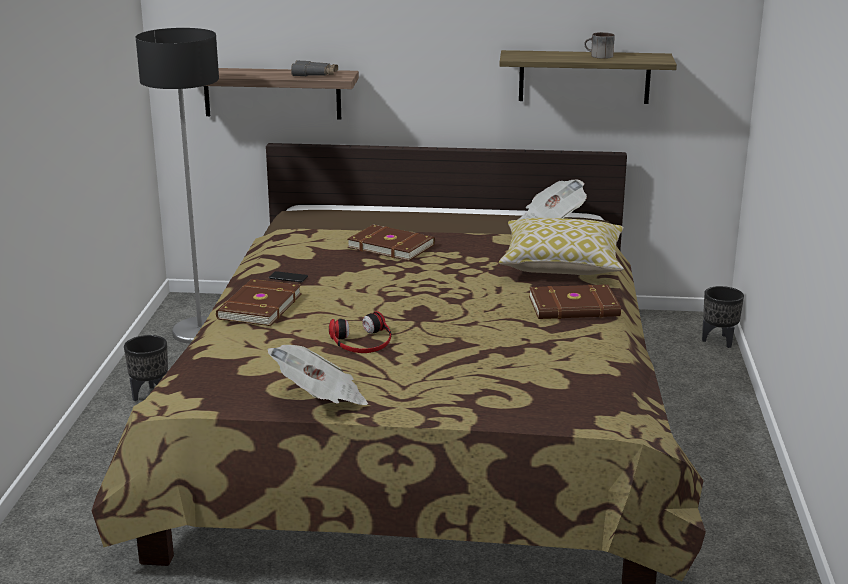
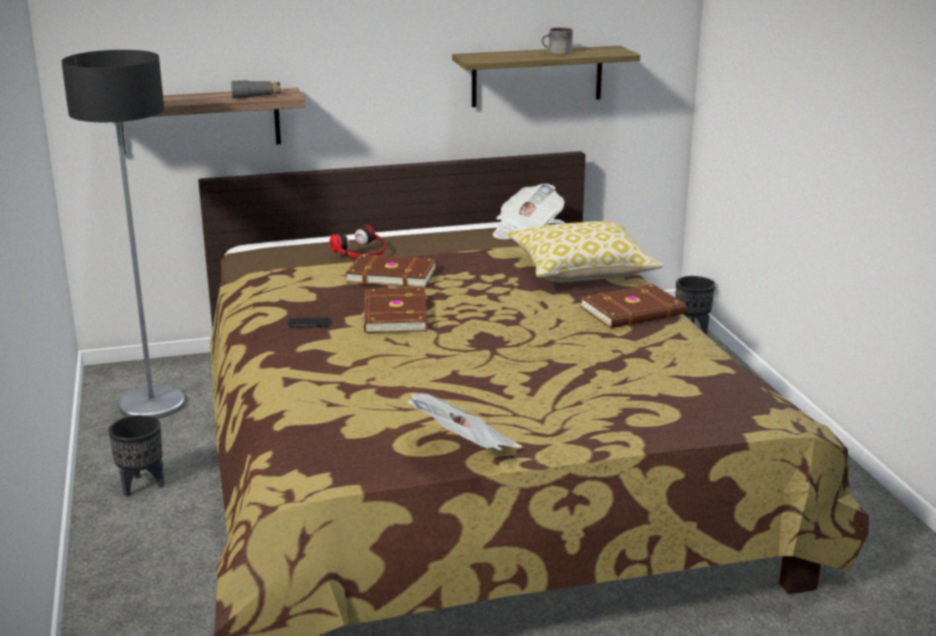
camera: 20 degrees left, 0 degrees up
(258, 307) = (304, 360): brown book -> brown book (393, 315)
(362, 341) = (453, 379): headphones -> headphones (361, 250)

